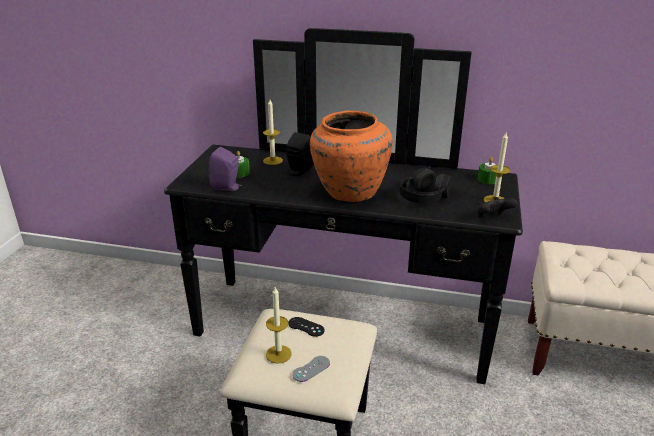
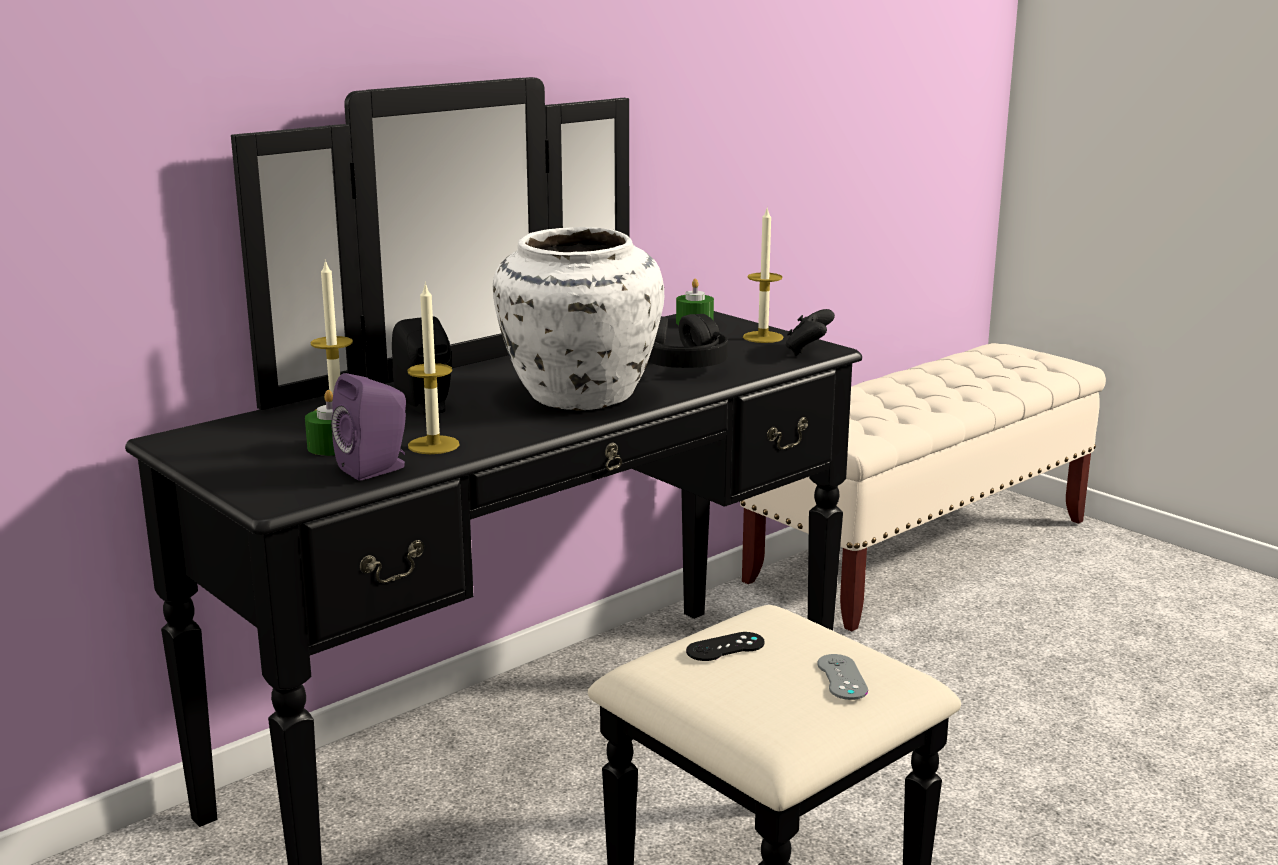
camera: 55 degrees left, 10 degrees down
(278, 354) = (771, 693): candle -> candle (433, 445)
(349, 192) = (578, 397): orange vase -> white vase

